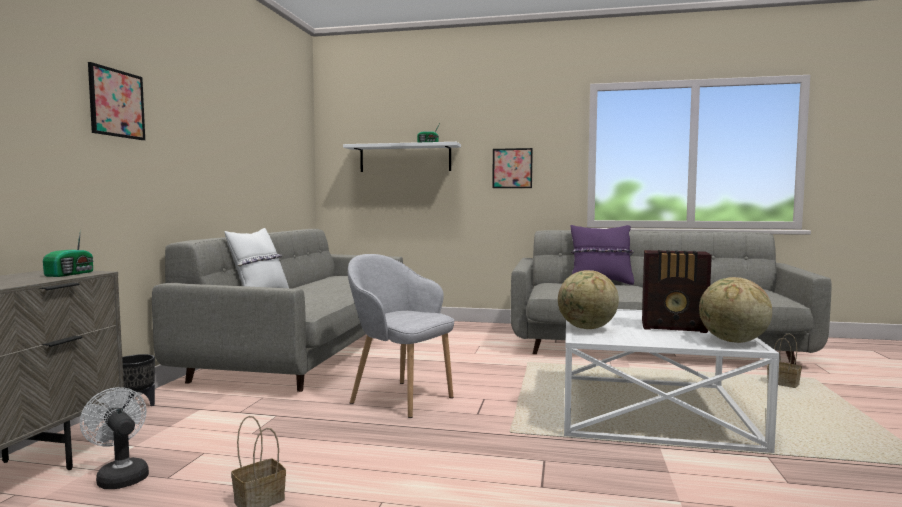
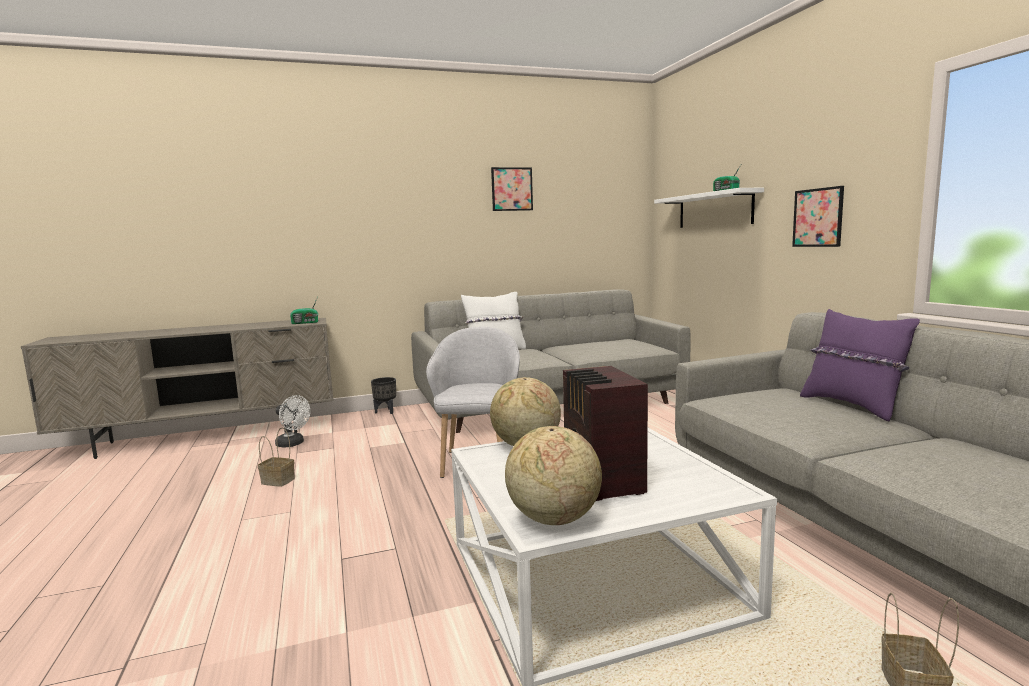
camera: 60 degrees right, 5 degrees up
(116, 103) = (382, 206): picture -> picture (512, 189)
(120, 476) = (293, 444): white fan -> white fan turned 105 degrees clockwise

